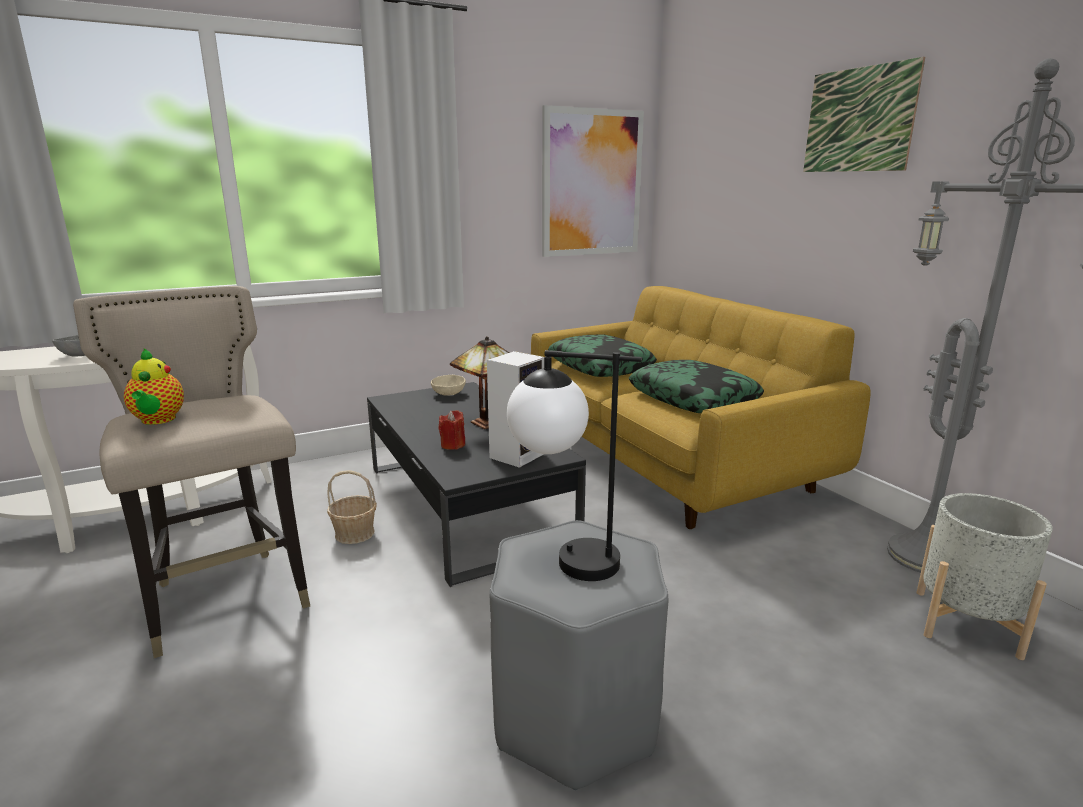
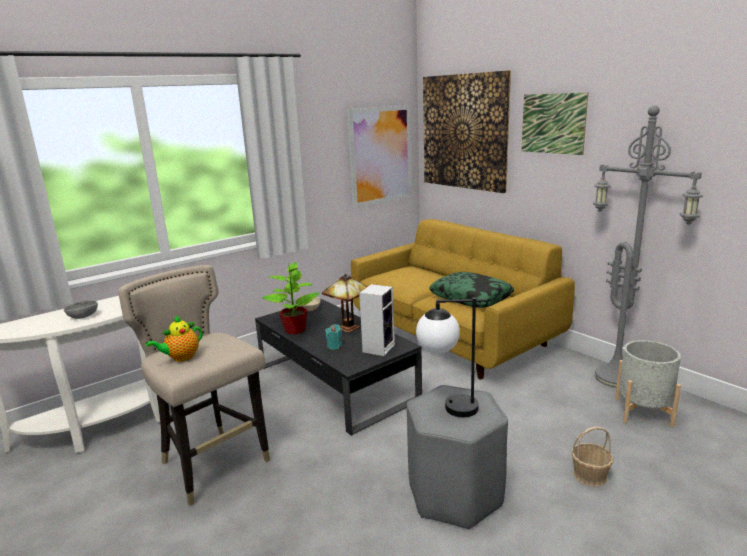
camera: 10 degrees left, 0 degrees up
(158, 420) = (181, 358): teapot -> teapot turned 75 degrees clockwise
(355, 534) = (273, 411): basket -> basket (590, 476)
(411, 417) = (295, 329): none -> potted plant
(453, 445) = (334, 346): red candle -> turquoise candle
(600, 366) = (403, 279): pillow -> none
(719, 148) = (464, 132): none -> picture

